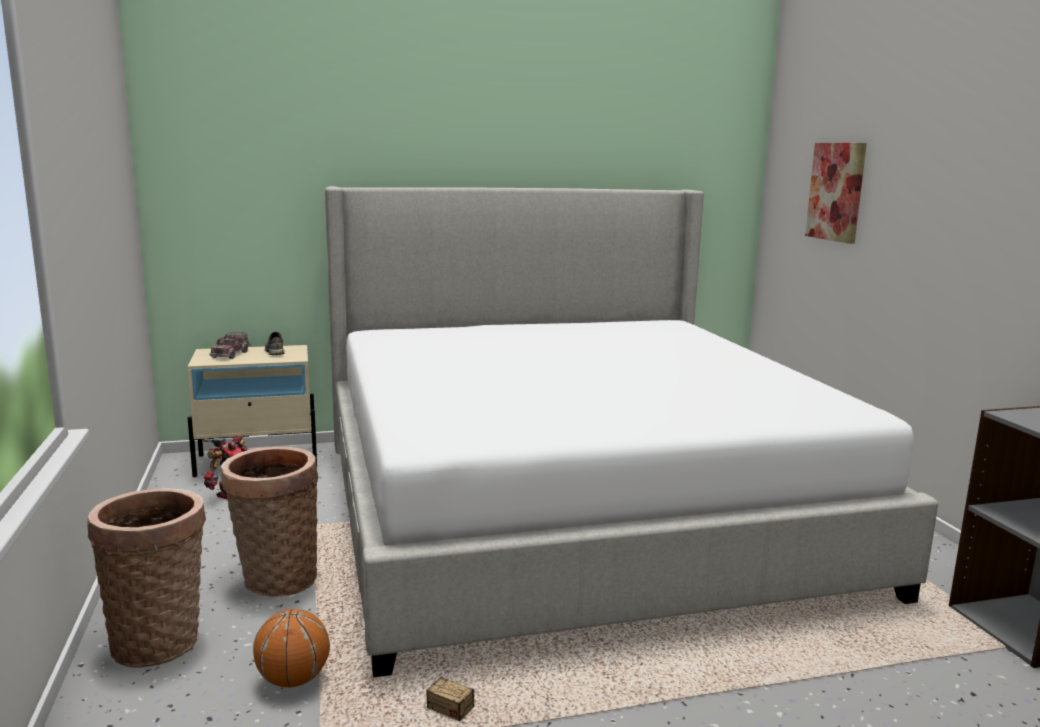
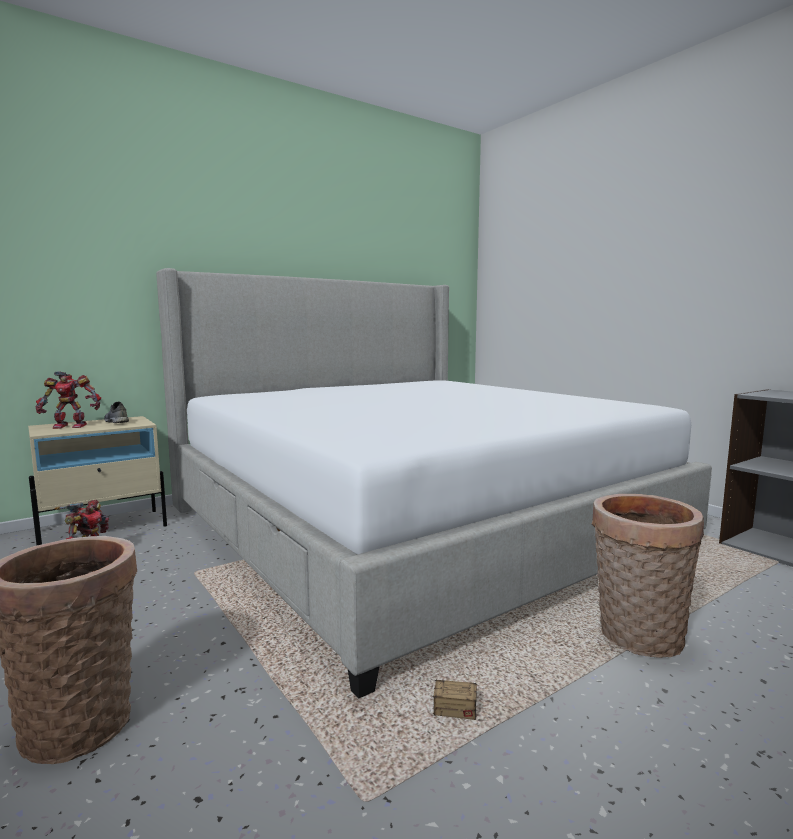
camera: 20 degrees left, 5 degrees down
(230, 354) = (70, 426): toy truck -> toy robot
(276, 579) = (186, 626): basket -> basket (636, 638)
(293, 680) = (272, 724): basketball -> none
(836, 192) = (544, 280): picture -> none

